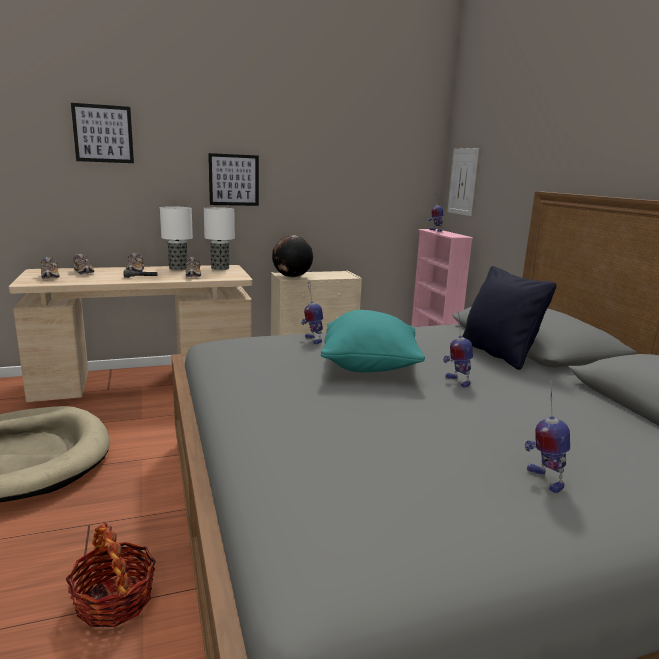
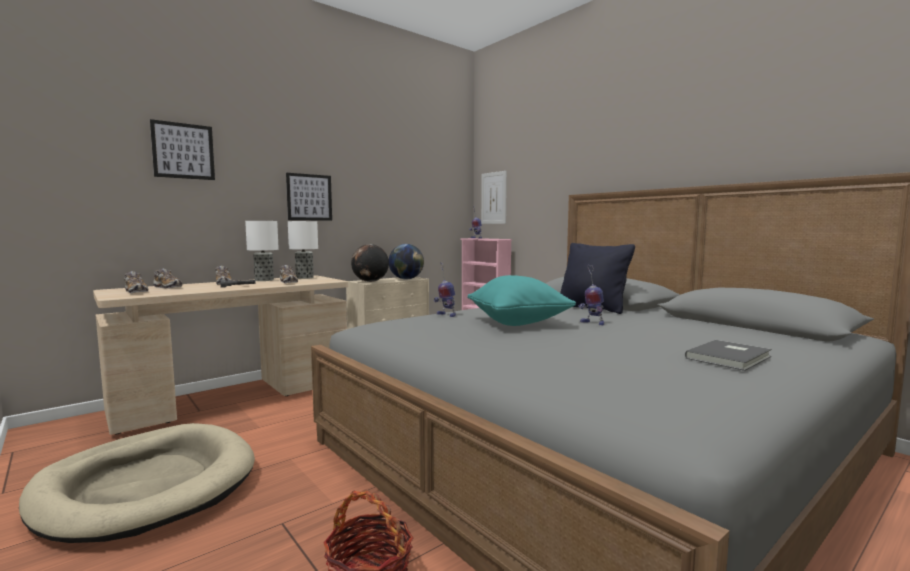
camera: 20 degrees left, 10 degrees down
(336, 276) = (406, 279): none -> globe
(544, 479) = (731, 357): toy robot -> grey book

